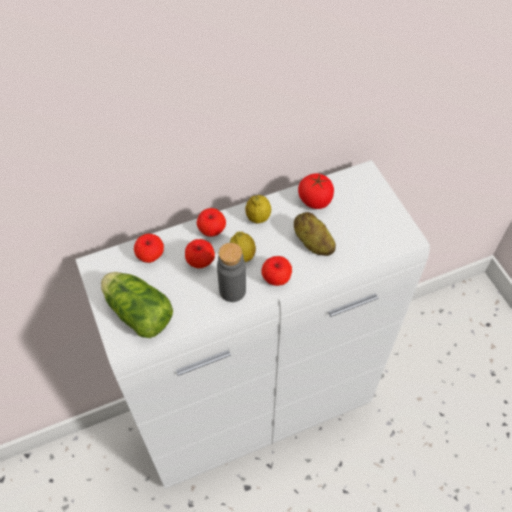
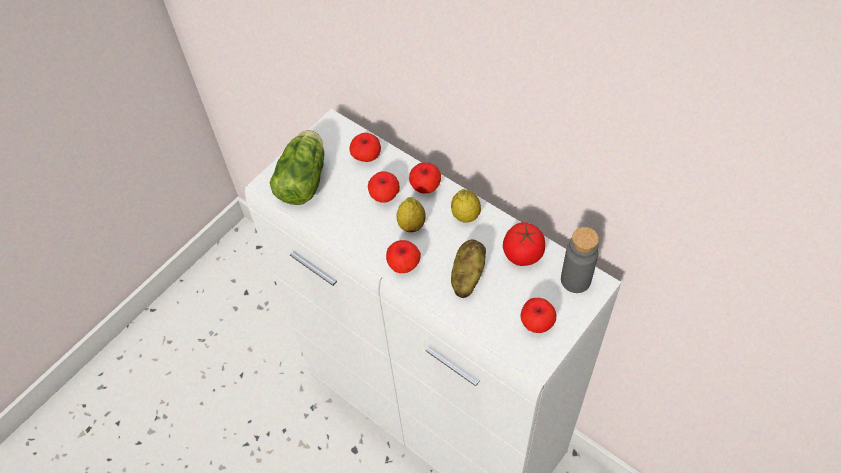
camera: 65 degrees right, 0 degrees up
(232, 290) = (368, 236): grey bottle -> grey bottle (575, 280)
(377, 221) = (537, 323): none -> apple

